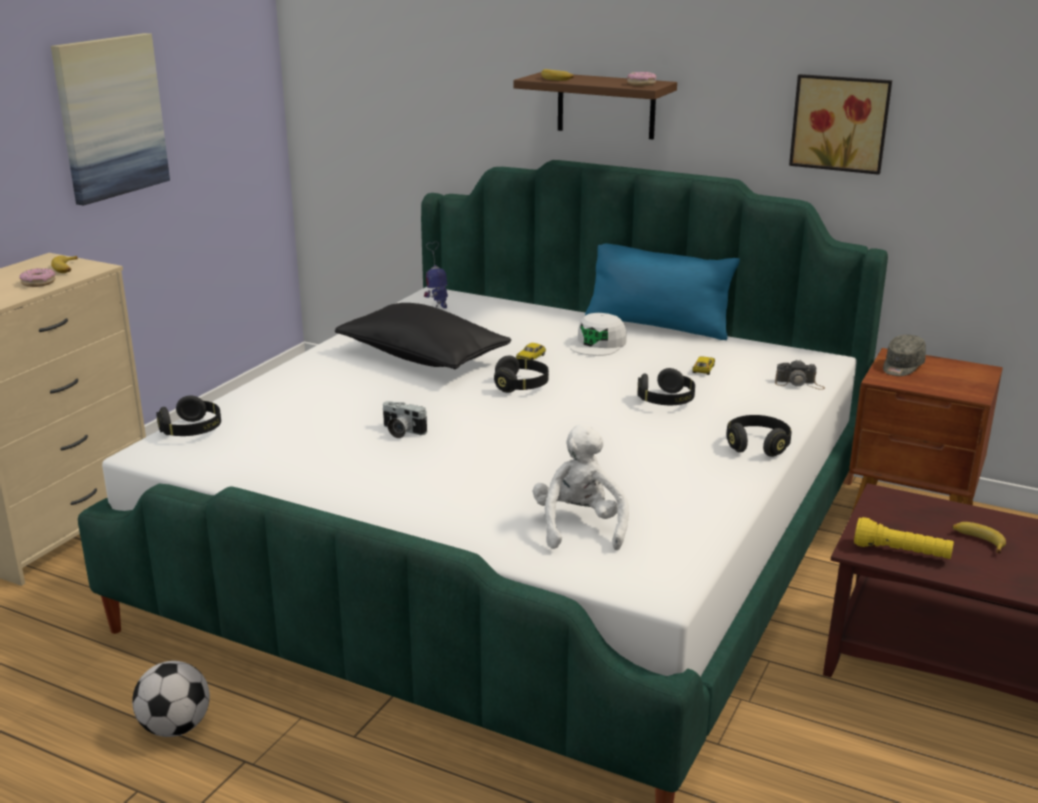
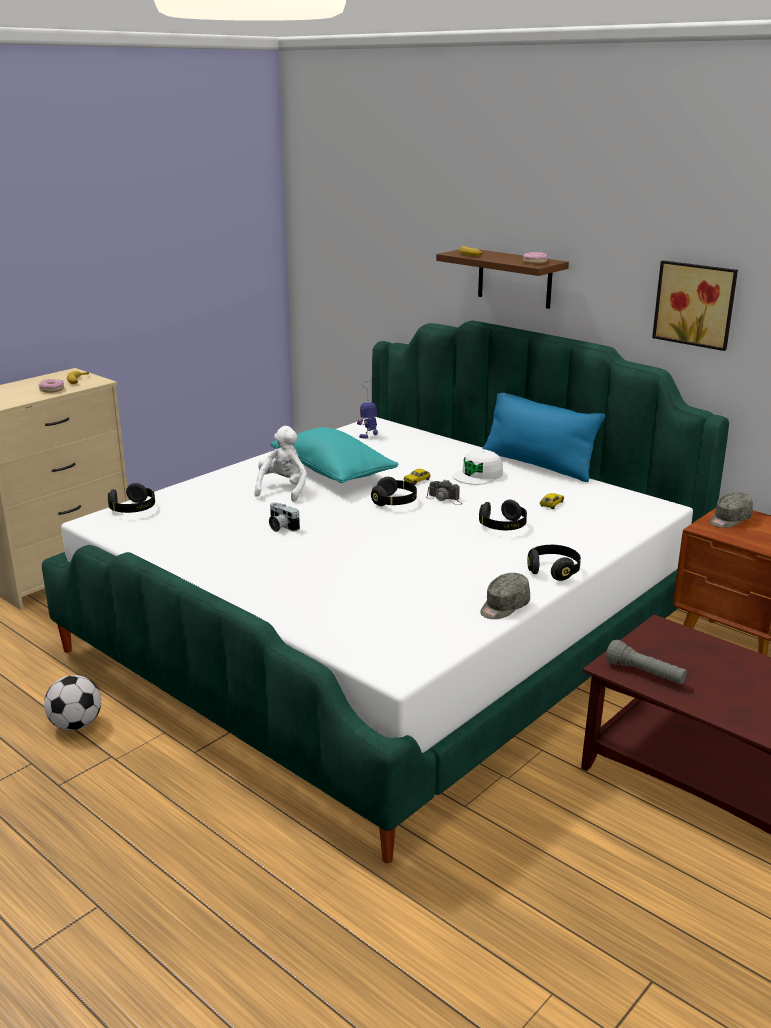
camera: 15 degrees right, 0 degrees up
(110, 117) = (132, 269): picture -> none
(423, 358) = (333, 472): black pillow -> turquoise pillow
(579, 527) = (367, 615): white plush toy -> white plush toy (283, 489)
(731, 496) = (503, 607): none -> grey cap
(799, 384) = (625, 524): camera -> camera (445, 499)
(901, 552) = (645, 674): yellow flashlight -> grey flashlight
(978, 541) = (719, 674): banana -> none

